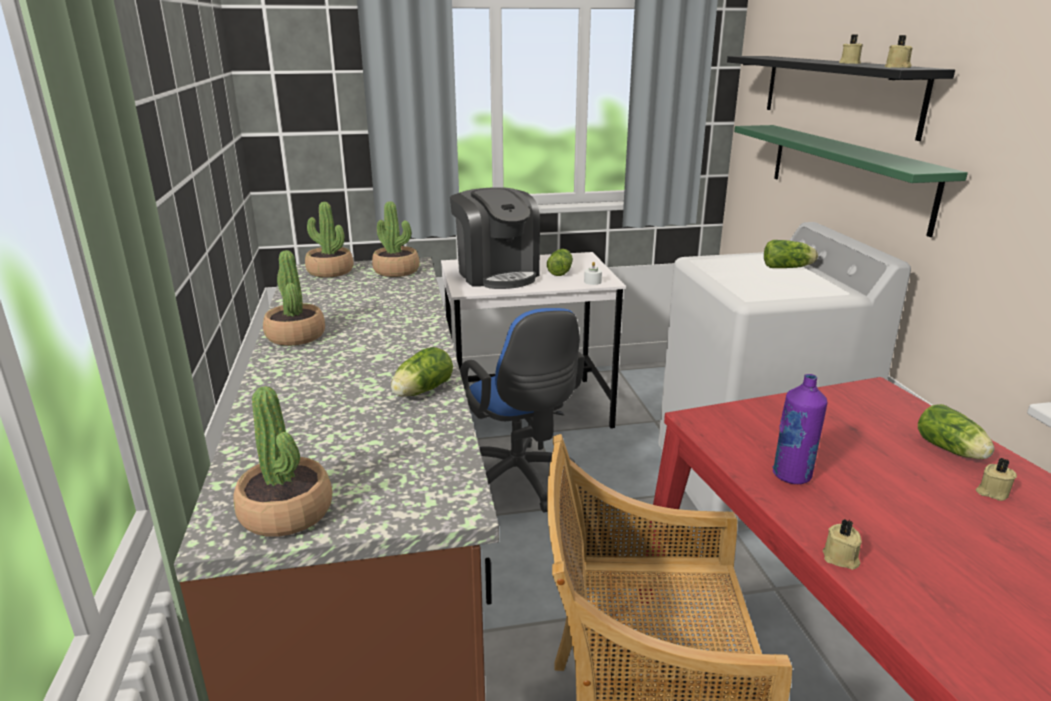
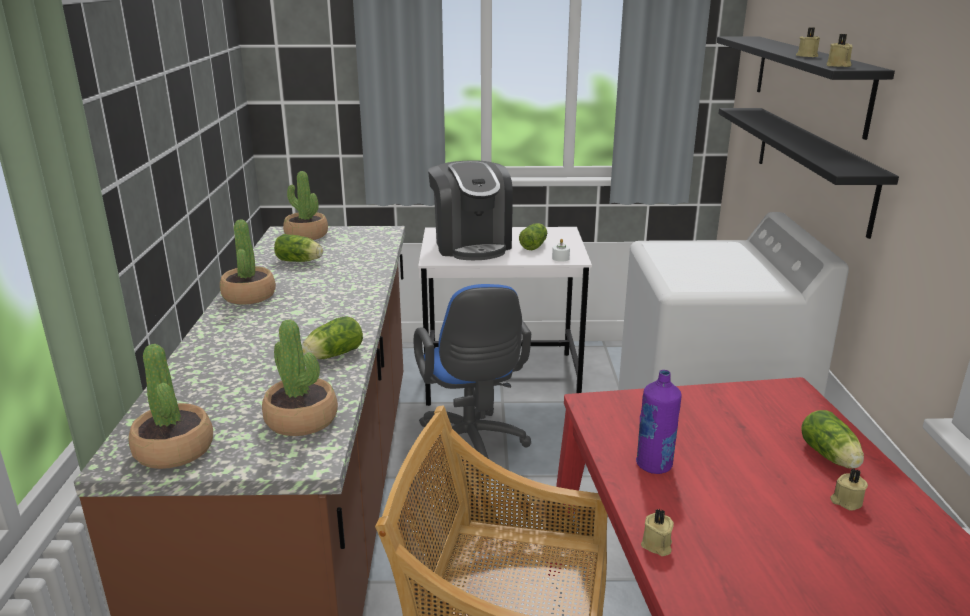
camera: 10 degrees right, 0 degrees up
(396, 271) = (366, 238): potted plant -> potted plant (302, 419)
(788, 268) = (740, 258): lettuce -> lettuce (300, 261)
(846, 174) = (812, 165): green shelf -> black shelf

